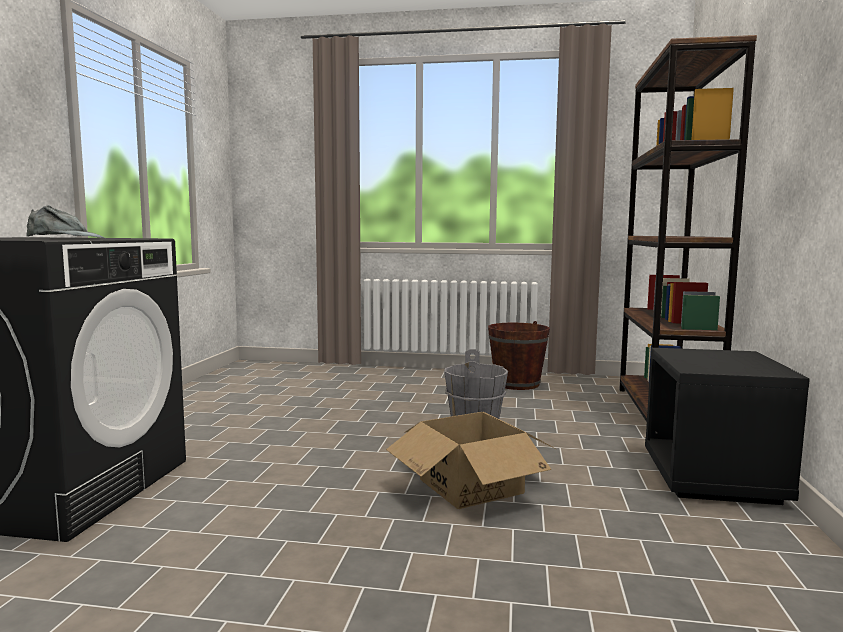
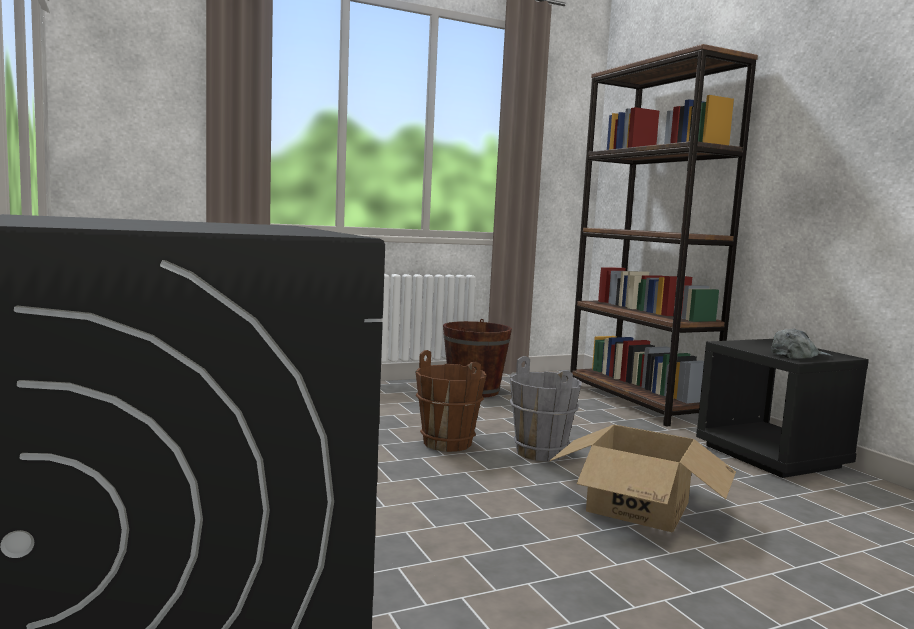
camera: 35 degrees left, 0 degrees up
(65, 238) = (204, 224): grey cap -> grey cap (799, 356)
(415, 416) = (447, 443): none -> brown bucket

